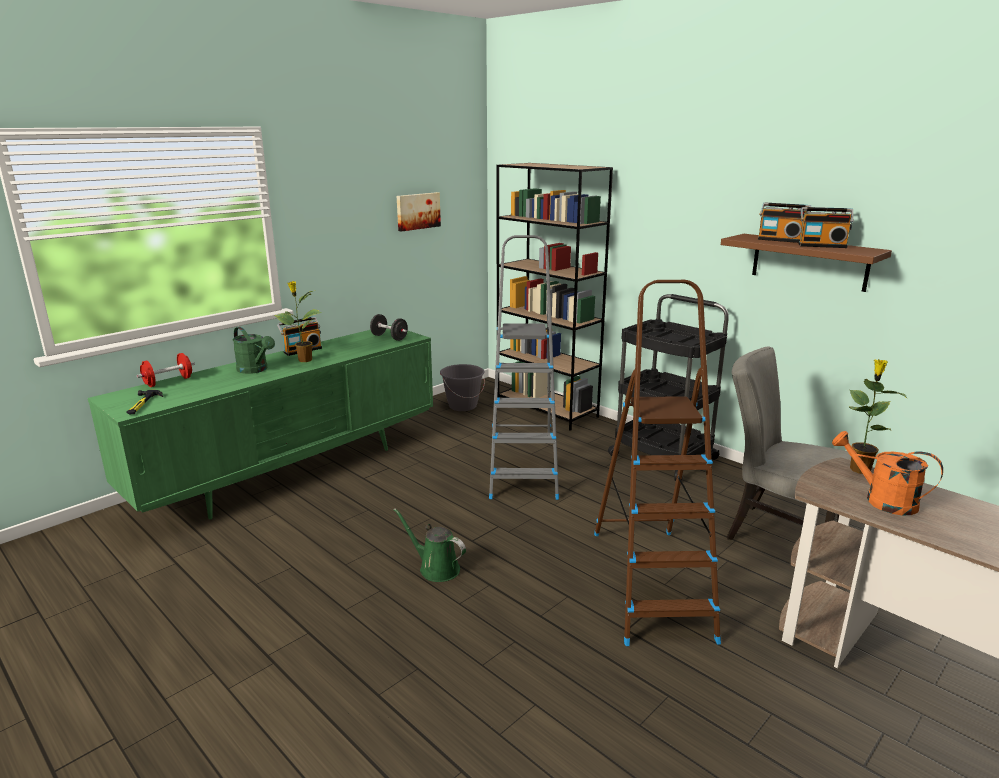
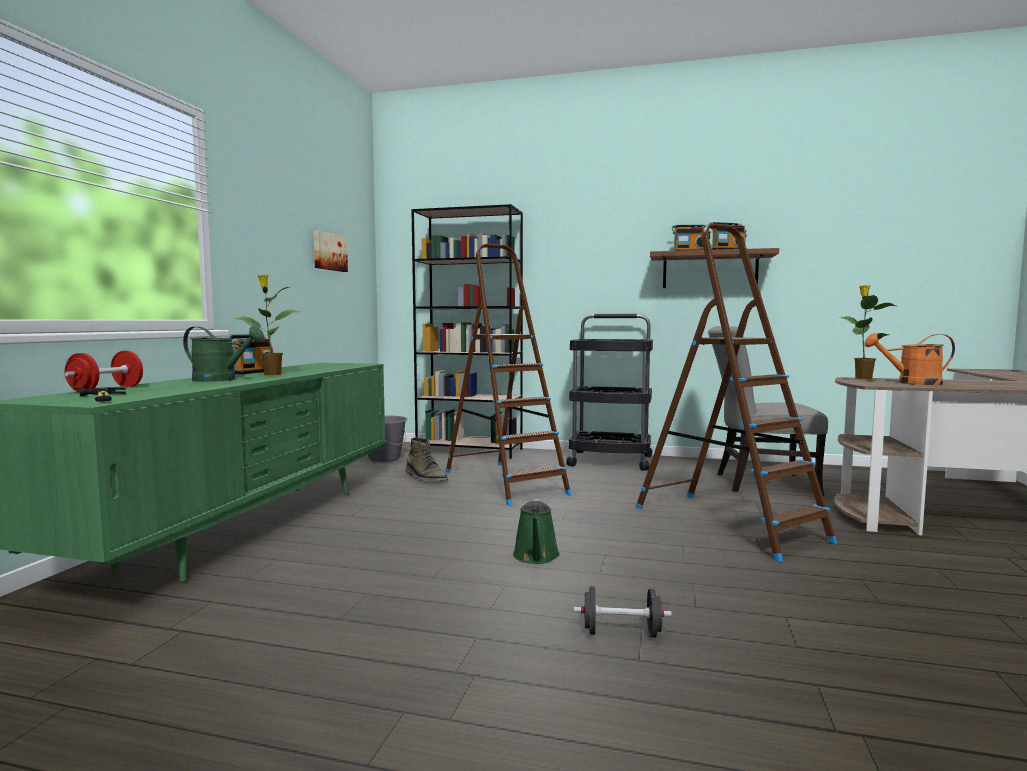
camera: 30 degrees left, 15 degrees down
(389, 337) = (338, 365): black dumbbell -> black dumbbell (621, 633)
(436, 568) = (536, 557): green watering can -> green watering can turned 90 degrees counterclockwise
(466, 442) = (426, 478): none -> green boot
(522, 465) = (504, 482): grey step ladder -> brown step ladder

